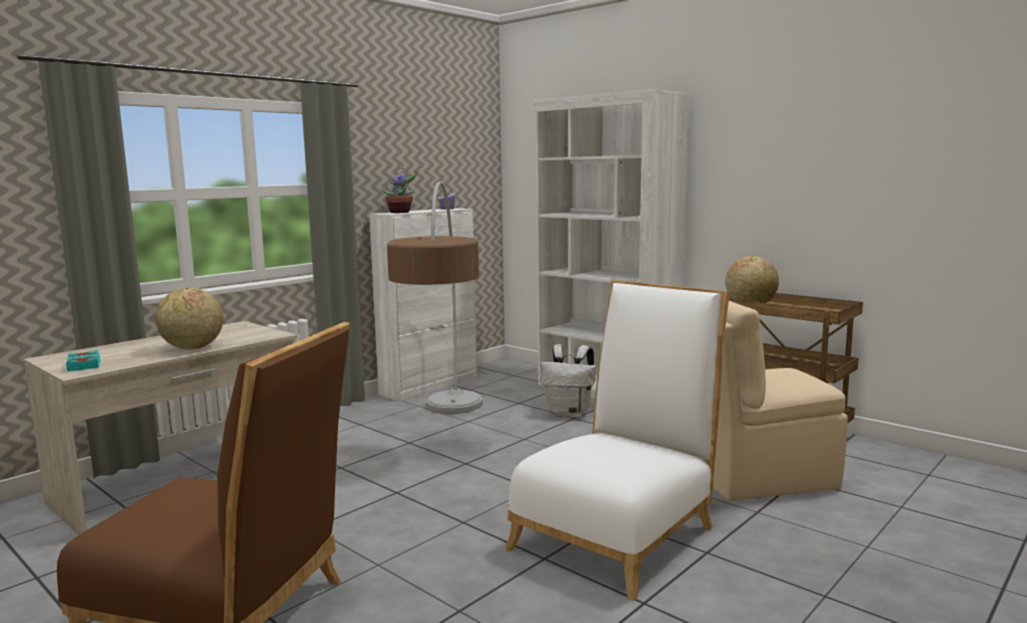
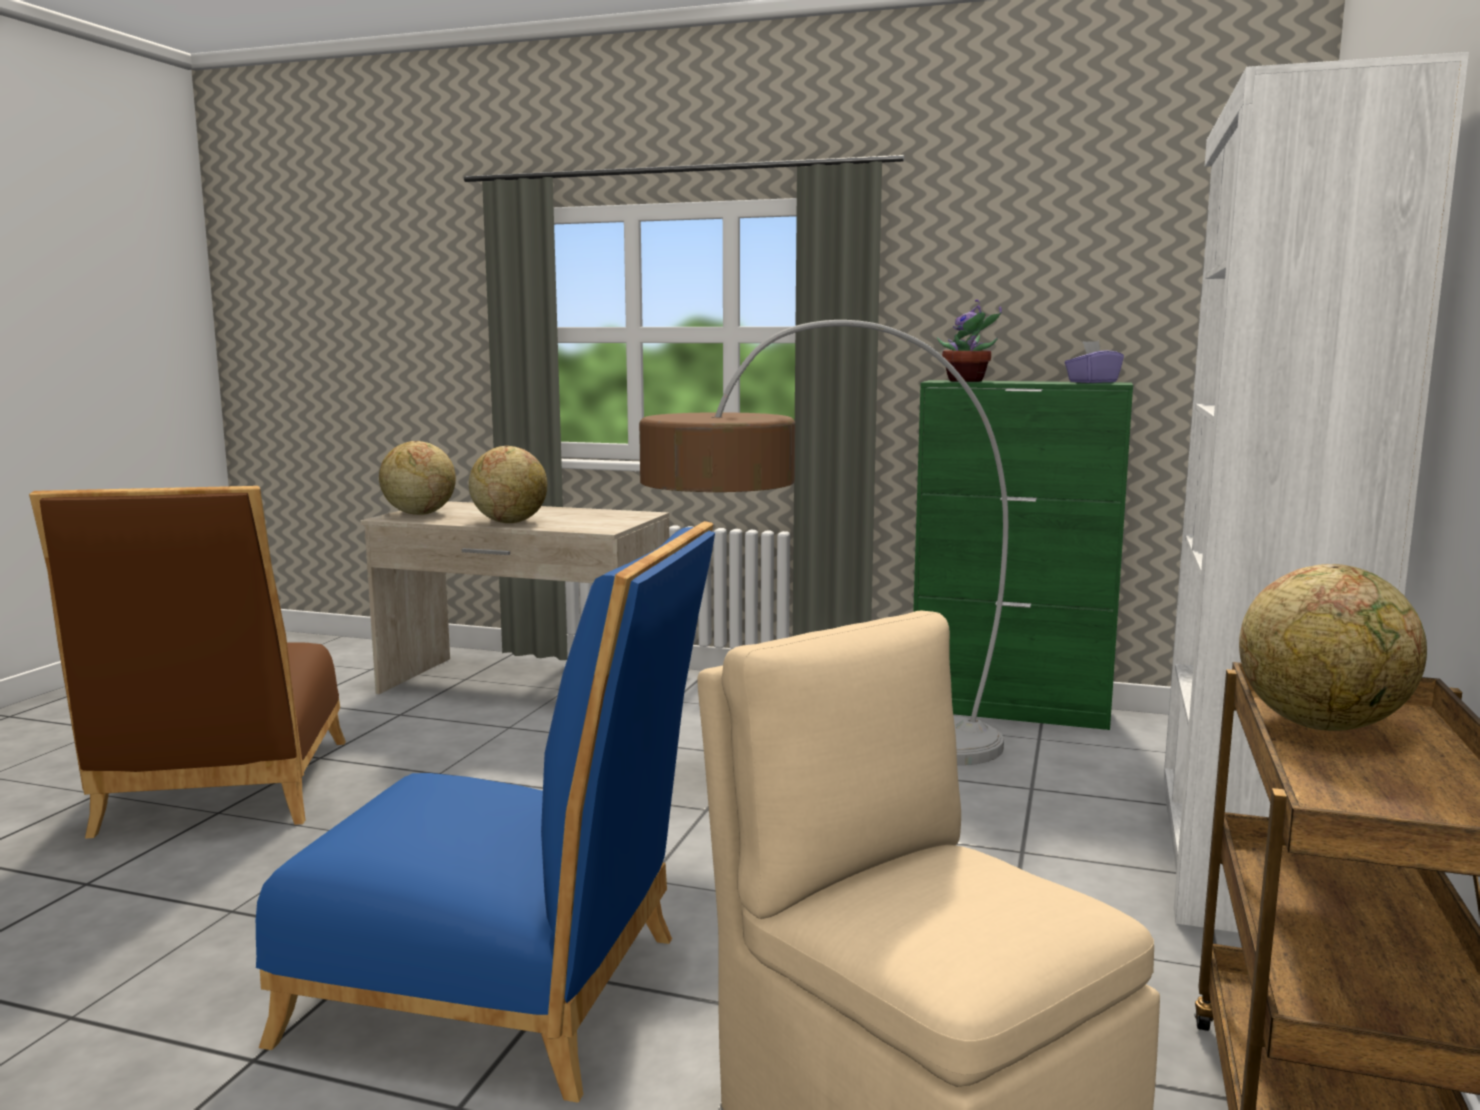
camera: 65 degrees right, 0 degrees up
(84, 365) = (419, 514): turquoise book -> globe
(430, 386) = (1011, 710): white cabinet -> green cabinet
(569, 414) = (1038, 843): white backpack -> none
(619, 532) = (508, 993): white chair -> blue chair

